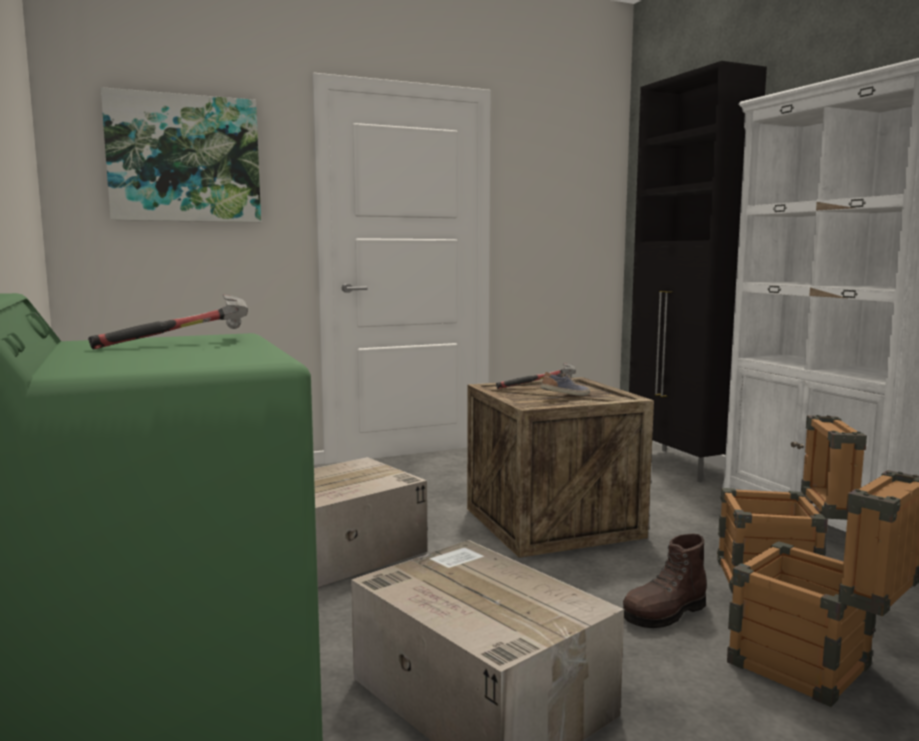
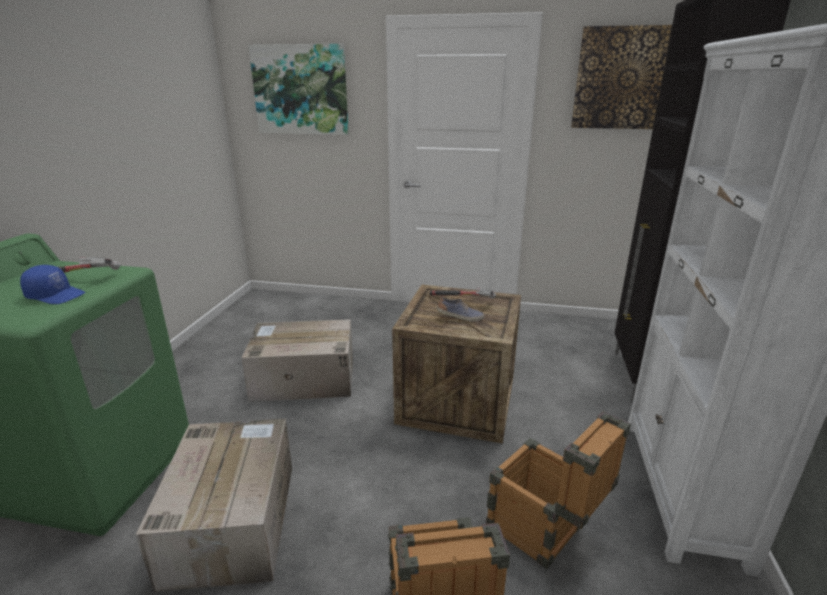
camera: 35 degrees right, 15 degrees up
(217, 350) = (56, 295): none -> blue cap
(572, 163) = (625, 78): none -> picture
(665, 613) = (413, 517): brown boot -> none

